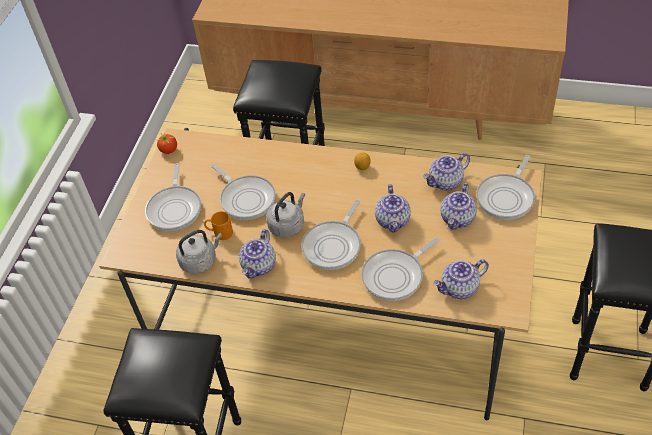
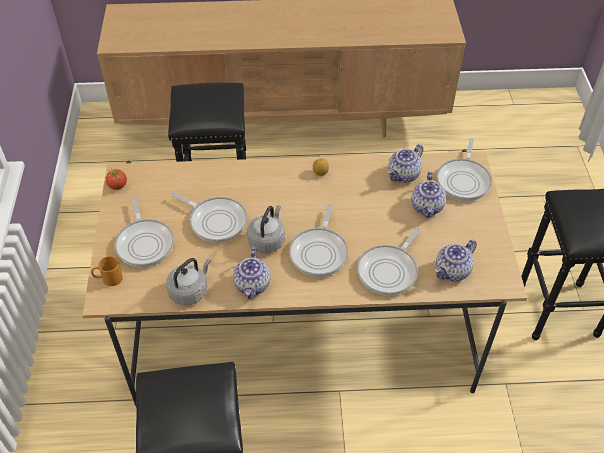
camera: 20 degrees left, 0 degrees up
(219, 233) = (200, 259): orange mug -> orange mug (108, 279)
(393, 220) = (368, 218): teapot -> none

